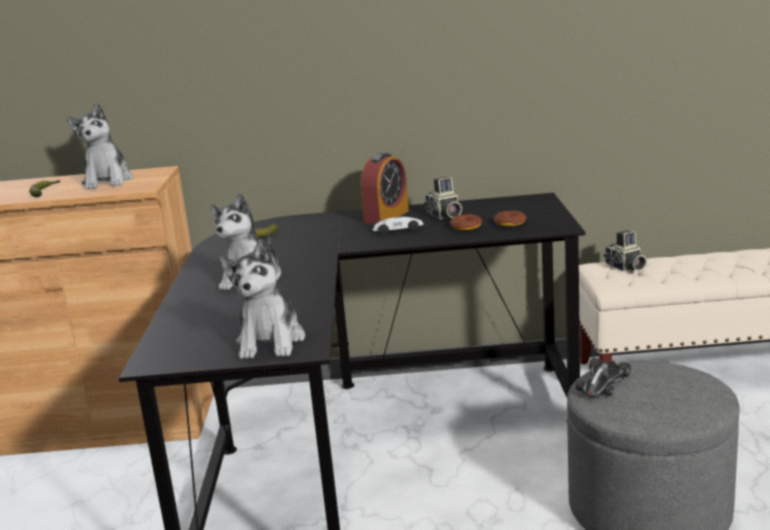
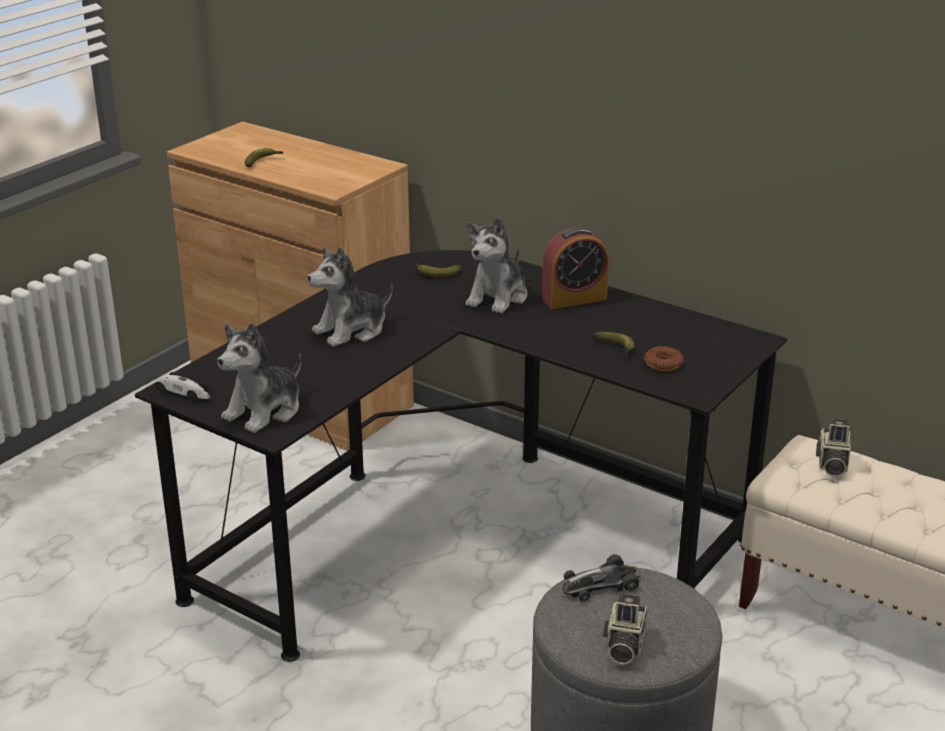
camera: 35 degrees right, 10 degrees up
(108, 181) = (324, 166): plush toy -> plush toy (498, 297)
(398, 230) = (553, 324): toy car -> toy car (184, 393)
(444, 216) = (624, 323): camera -> camera (623, 646)
(466, 226) = (616, 348): donut -> banana

